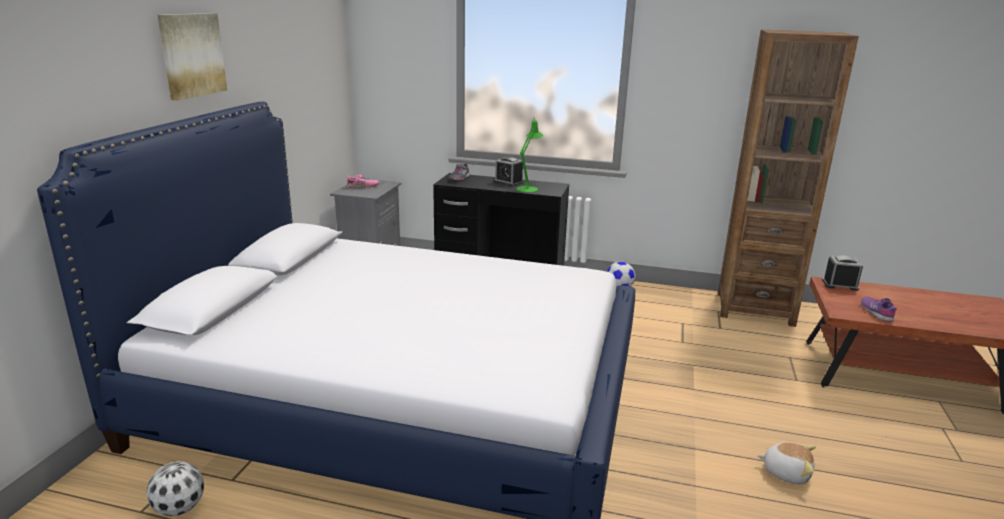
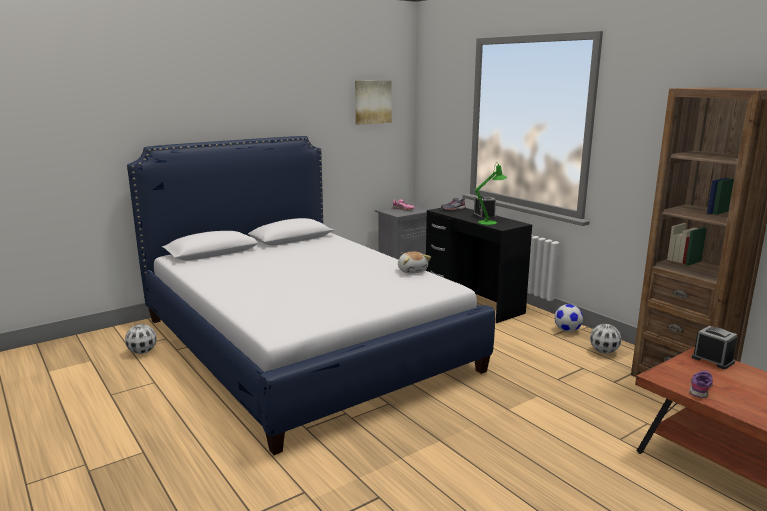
camera: 40 degrees right, 5 degrees down
(191, 55) = (251, 103): picture -> picture (372, 102)
(673, 301) = (603, 352): none -> football
(786, 472) = (486, 484): plush toy -> plush toy (412, 271)

